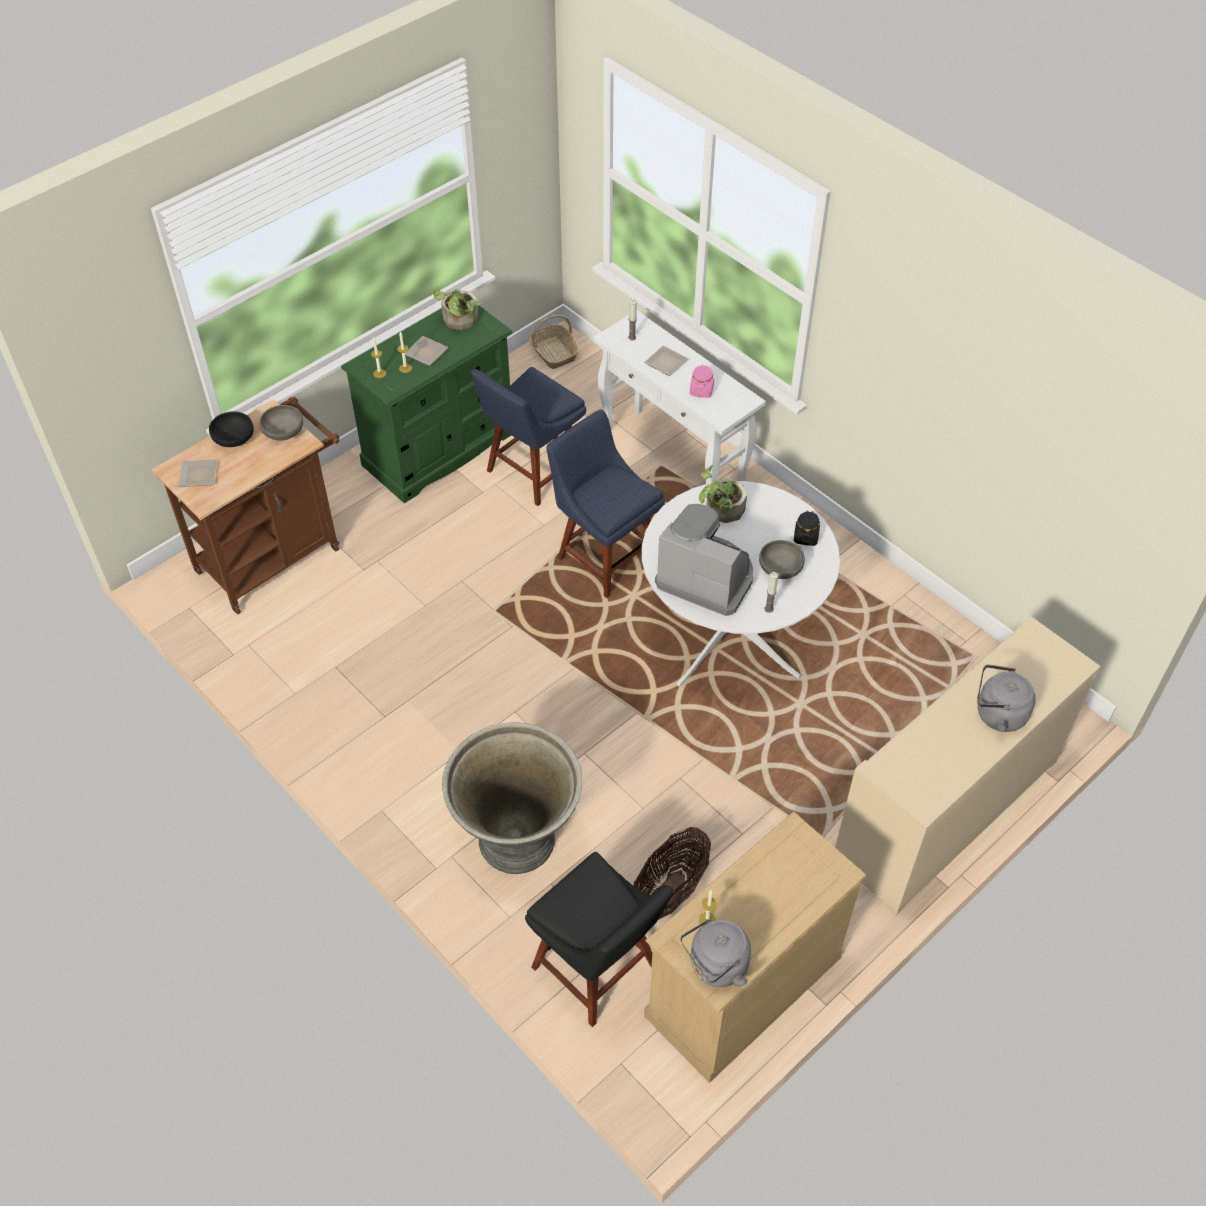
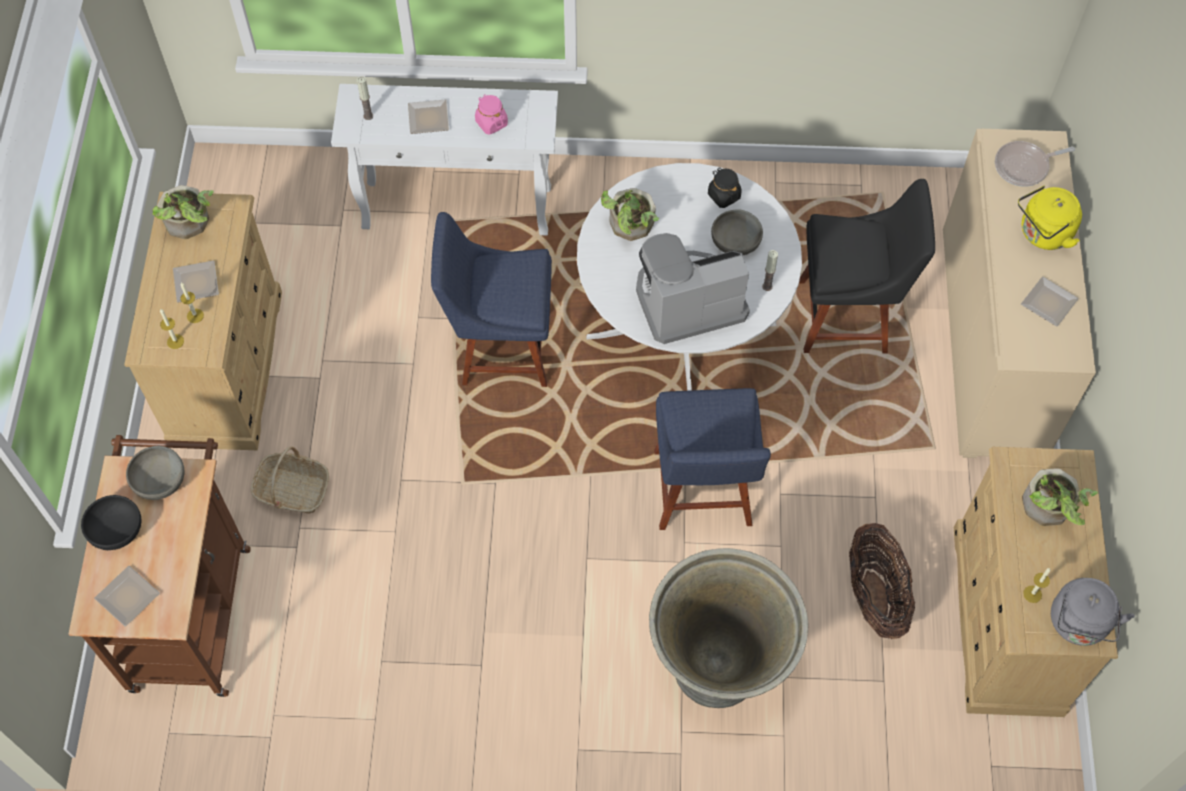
camera: 45 degrees left, 10 degrees up
(440, 448) = (227, 367): green dresser -> beige dresser
(532, 472) = (343, 321): blue chair -> blue chair (703, 494)
(553, 352) = (224, 183): basket -> basket (292, 490)
(599, 971) = (897, 711): black chair -> black chair (849, 316)
(784, 882) = (1049, 510): none -> potted plant
(947, 759) = (1050, 303): none -> plate
(997, 714) = (1043, 234): grey kettle -> yellow kettle
(1036, 663) = (1024, 166): none -> frying pan

